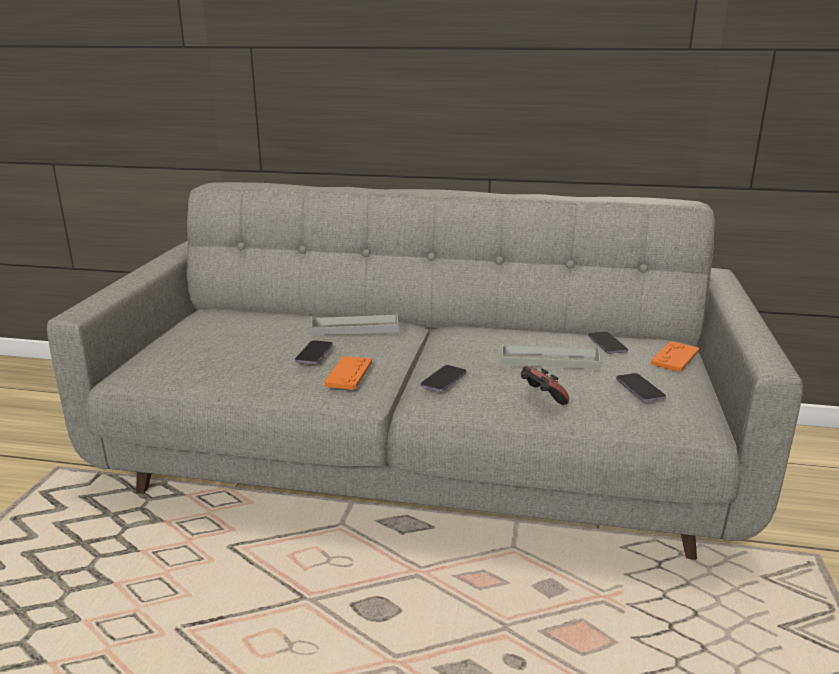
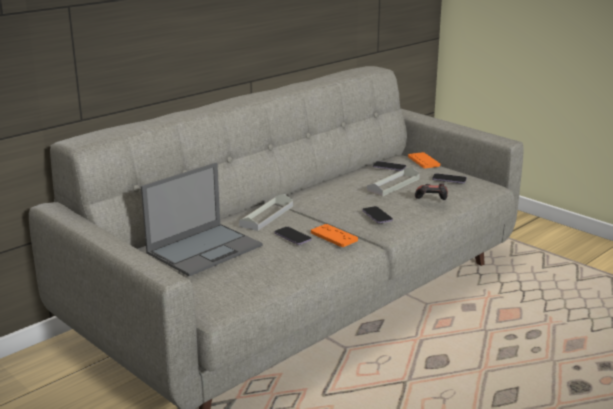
camera: 55 degrees left, 0 degrees up
(239, 328) = (205, 249): none -> laptop

